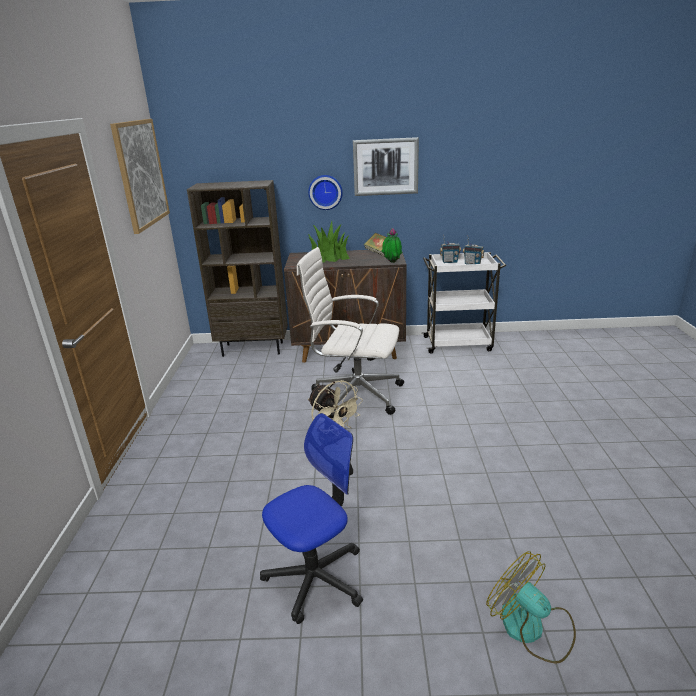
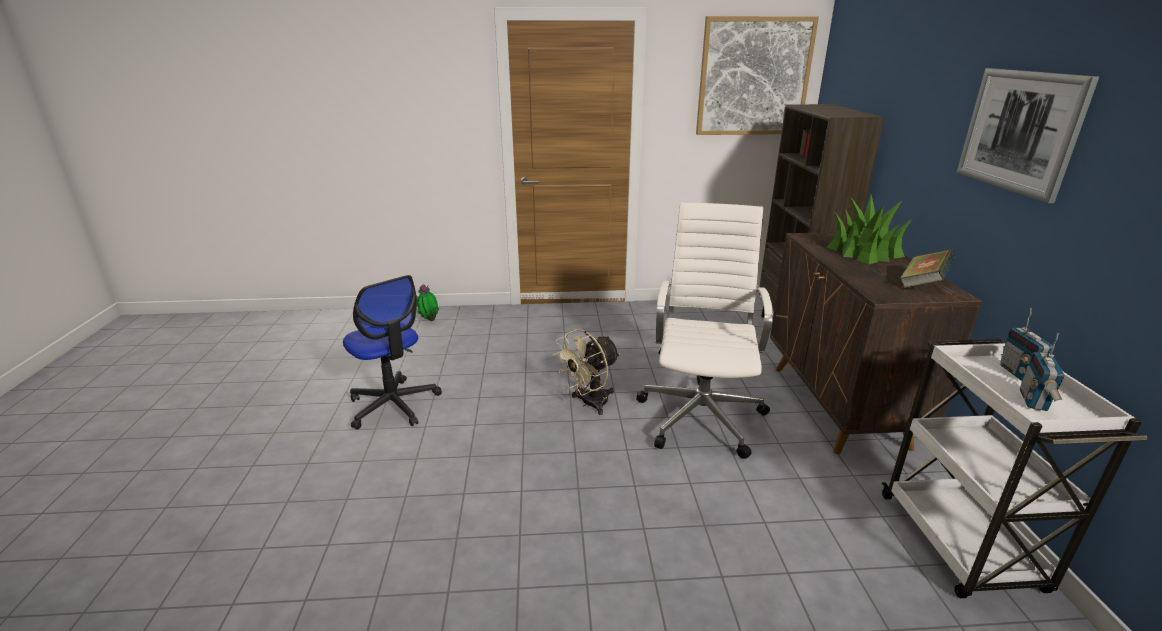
camera: 85 degrees right, 0 degrees up
(325, 192) = (931, 154): wall clock -> none
(391, 263) = (868, 292): potted plant -> potted plant (429, 320)
(531, 628) = (270, 538): fan -> none

